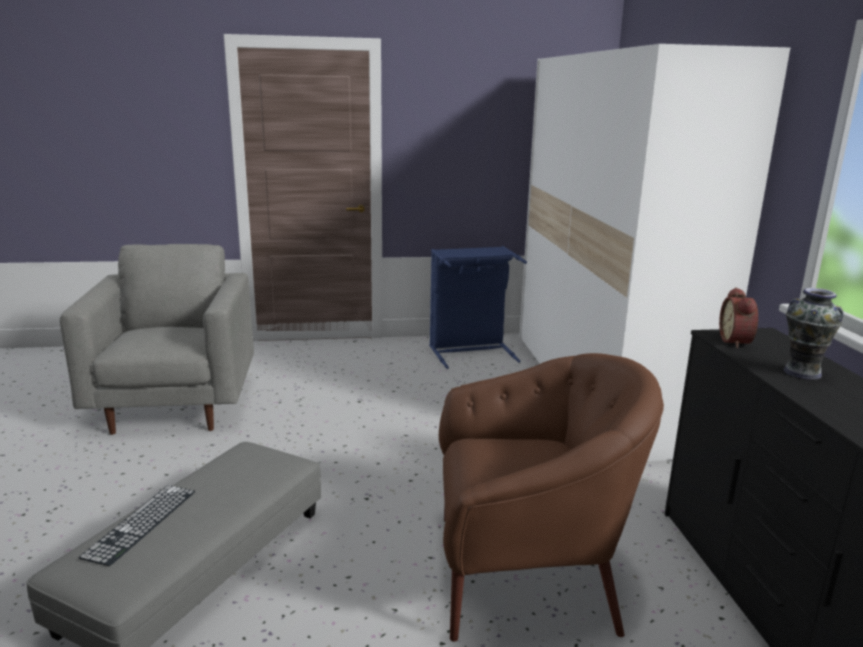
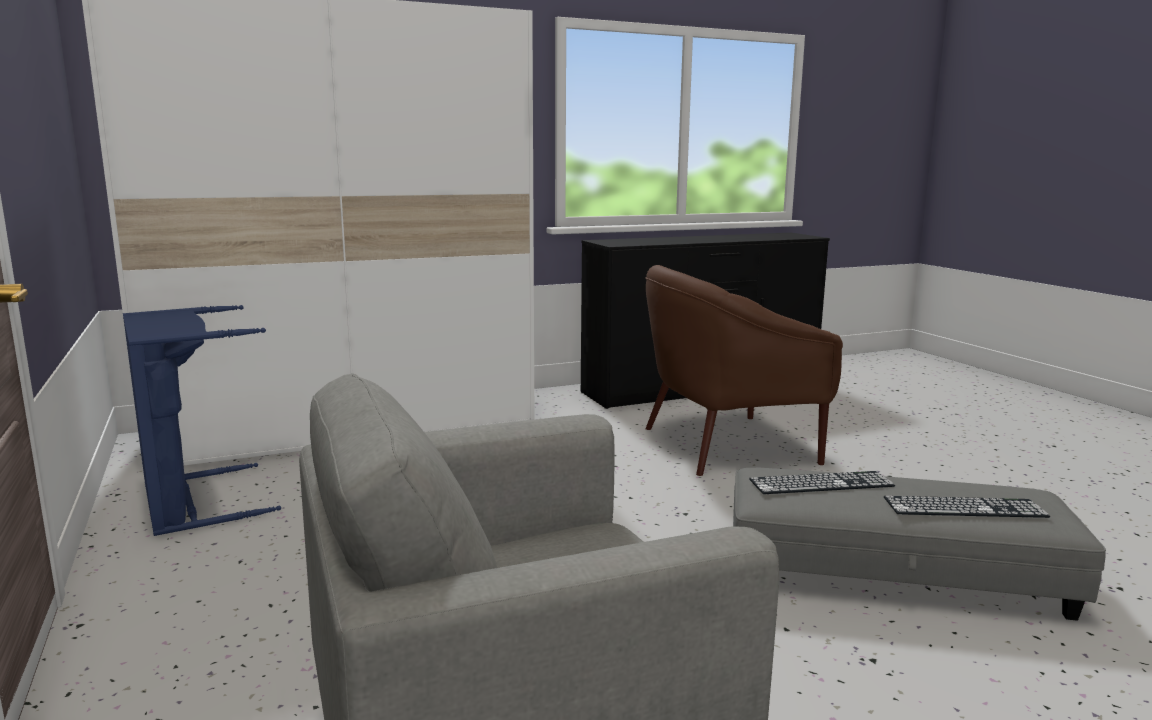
camera: 105 degrees left, 5 degrees down
(244, 475) = (821, 483): none -> keyboard
(526, 573) = (726, 444): brown armchair -> brown armchair turned 90 degrees counterclockwise
(737, 342) = (625, 243): alarm clock -> none
(802, 373) = (670, 240): vase -> none

